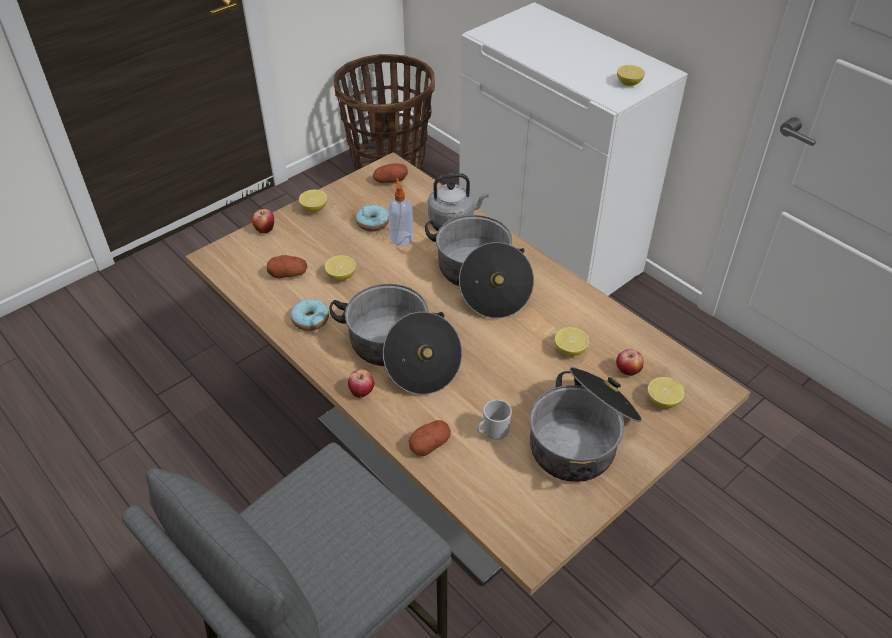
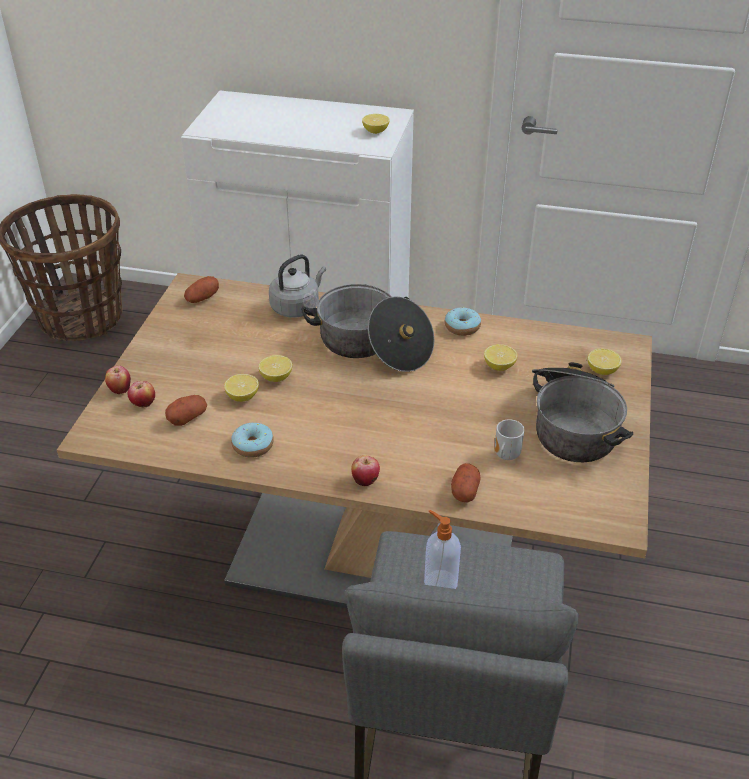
camera: 35 degrees left, 5 degrees down
(314, 209) = (151, 351): lemon -> lemon (276, 377)
(373, 223) = (224, 340): donut -> donut (462, 327)
(400, 353) = (365, 434): cooking pot -> none
(401, 238) = (265, 341): soap dispenser -> soap dispenser (439, 582)
(627, 372) = (557, 362): apple -> apple (143, 405)

